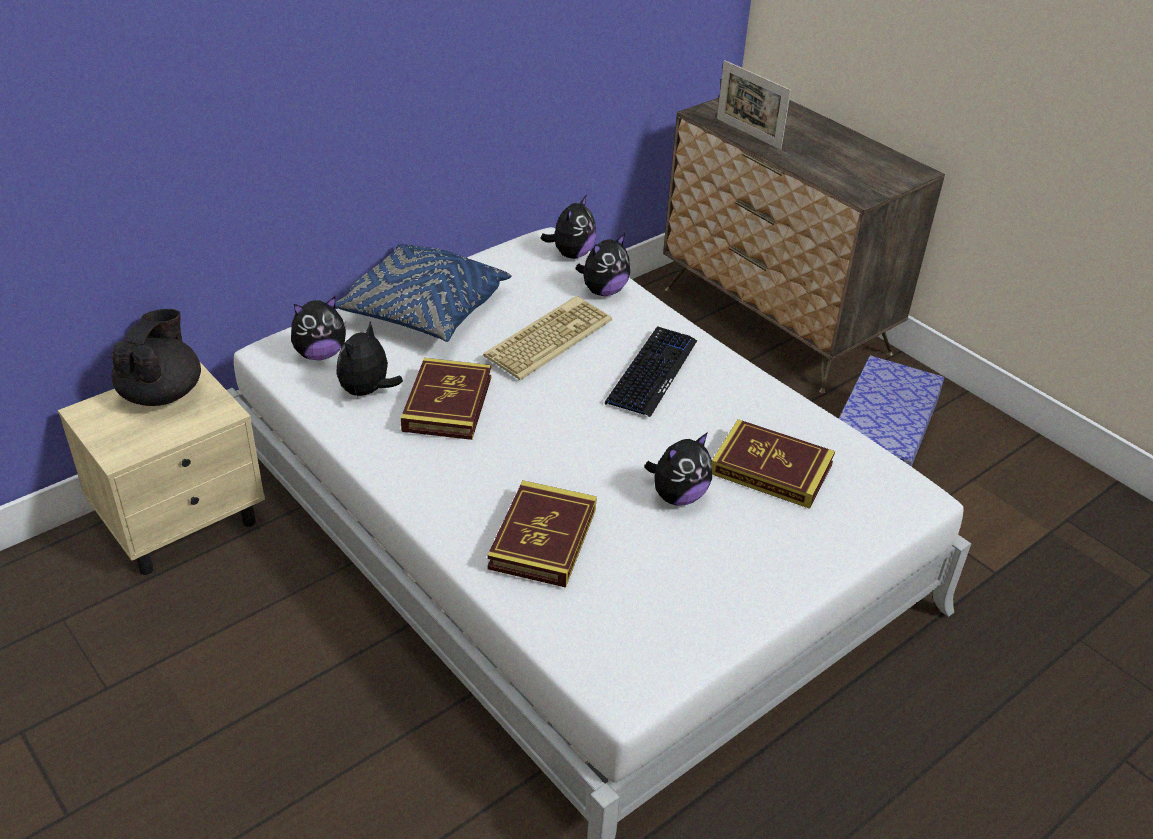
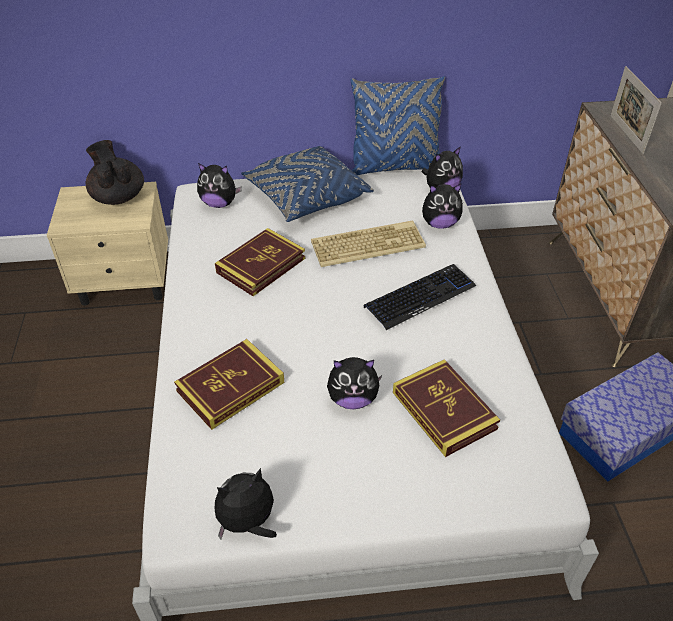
camera: 35 degrees right, 5 degrees up
(162, 393) = (118, 197): black teapot -> black teapot turned 75 degrees counterclockwise
(367, 391) = (223, 238): plush toy -> plush toy (248, 523)
(494, 245) = (394, 167): none -> blue pillow

